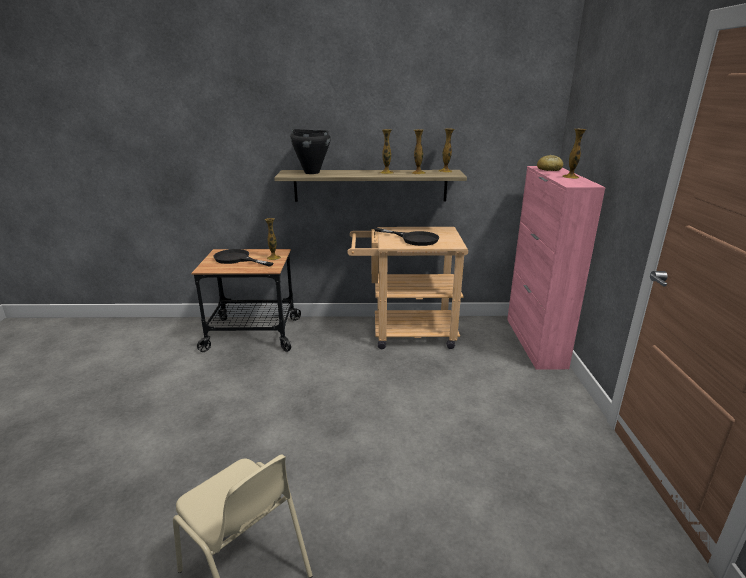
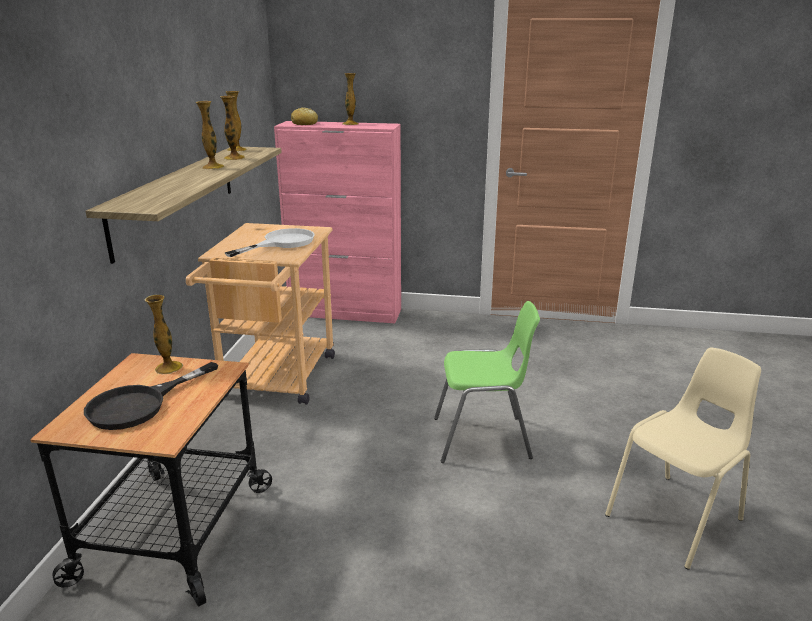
camera: 80 degrees left, 0 degrees up
(311, 172) = (151, 195): black cooking pot -> none
(356, 435) = (482, 439): none -> green chair
(414, 239) = (281, 243): black frying pan -> white frying pan

